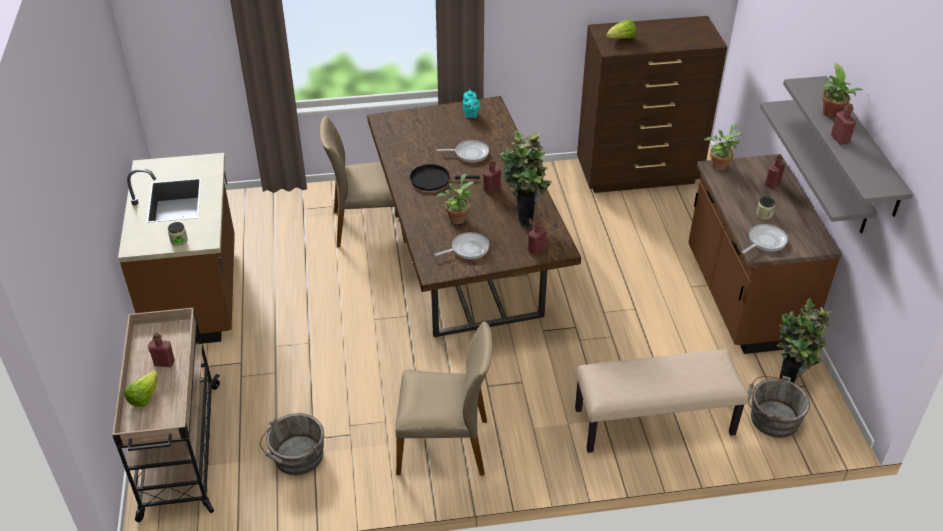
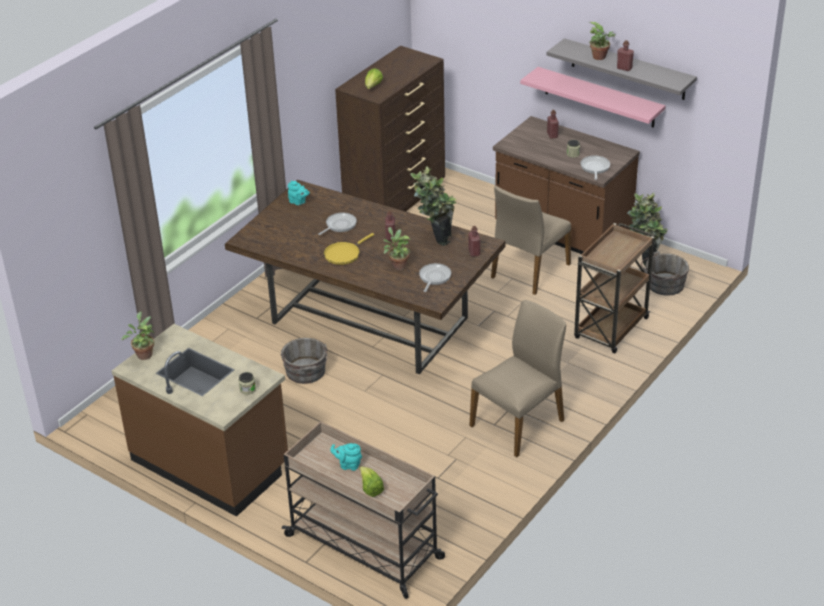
camera: 45 degrees left, 5 degrees down
(164, 363) = (348, 465): red bottle -> turquoise teapot
(296, 457) = (444, 494): grey bucket -> grey bucket (306, 372)
(368, 225) = (264, 341): beige chair -> beige chair (529, 270)
(433, 180) = (344, 254): black frying pan -> yellow frying pan
(654, 423) = (610, 329): beige bench -> brown cart
(719, 165) = (508, 141): potted plant -> potted plant (144, 354)
(832, 167) = (599, 97): grey shelf -> pink shelf

